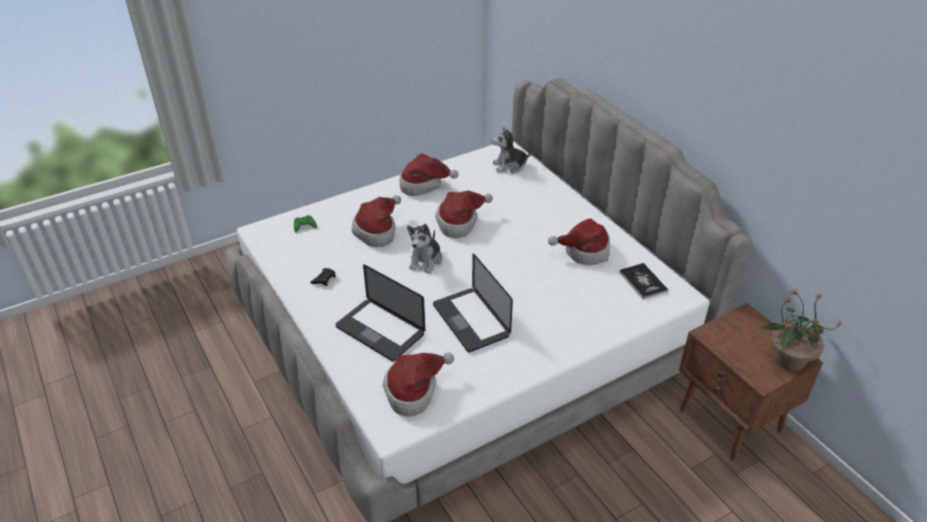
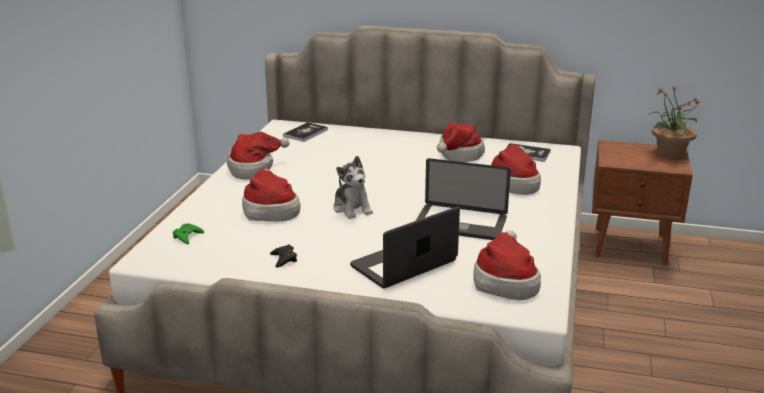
camera: 45 degrees left, 15 degrees down
(380, 331) = (404, 264): laptop -> laptop turned 150 degrees clockwise
(459, 222) = (332, 177): hat -> hat (513, 183)
(510, 166) = (305, 133): plush toy -> book

